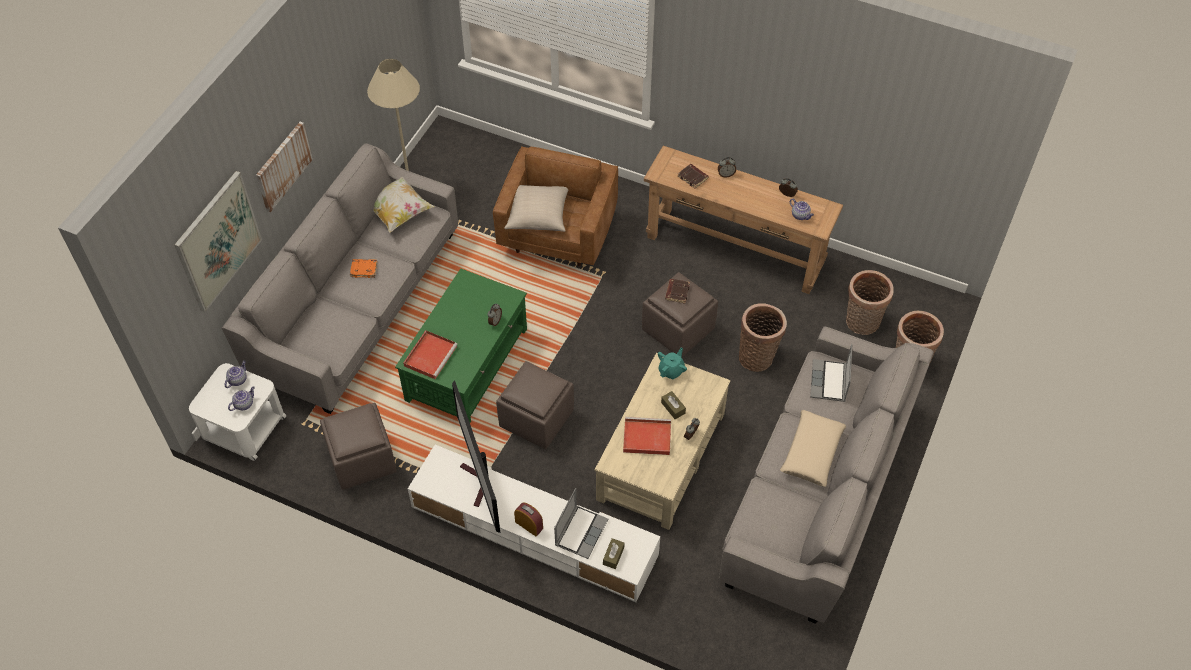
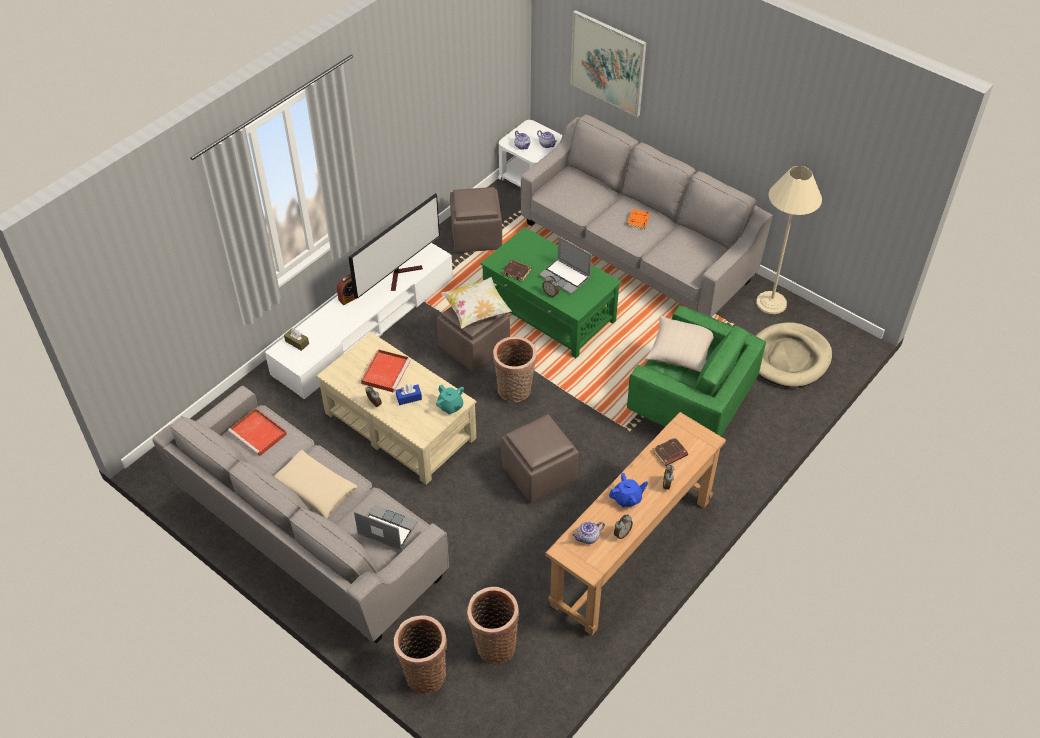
camera: 105 degrees right, 5 degrees down
(283, 166) = (688, 105): picture -> none
(398, 212) = (702, 250): pillow -> pillow (476, 311)
(430, 355) = (528, 248): red tray -> red tray (259, 434)
(479, 483) = (402, 274): television -> television turned 135 degrees clockwise
(480, 172) = (789, 358): none -> beige dog bed
(558, 233) = (690, 404): brown armchair -> green armchair
(581, 532) = (329, 327): laptop -> laptop (565, 277)
(673, 408) = (409, 398): brown tissue box -> blue tissue box
(677, 292) = (545, 435): brown book -> brown book (517, 272)
(751, 197) = (627, 499): none -> blue teapot
(758, 356) = (483, 532): basket -> basket (515, 391)

